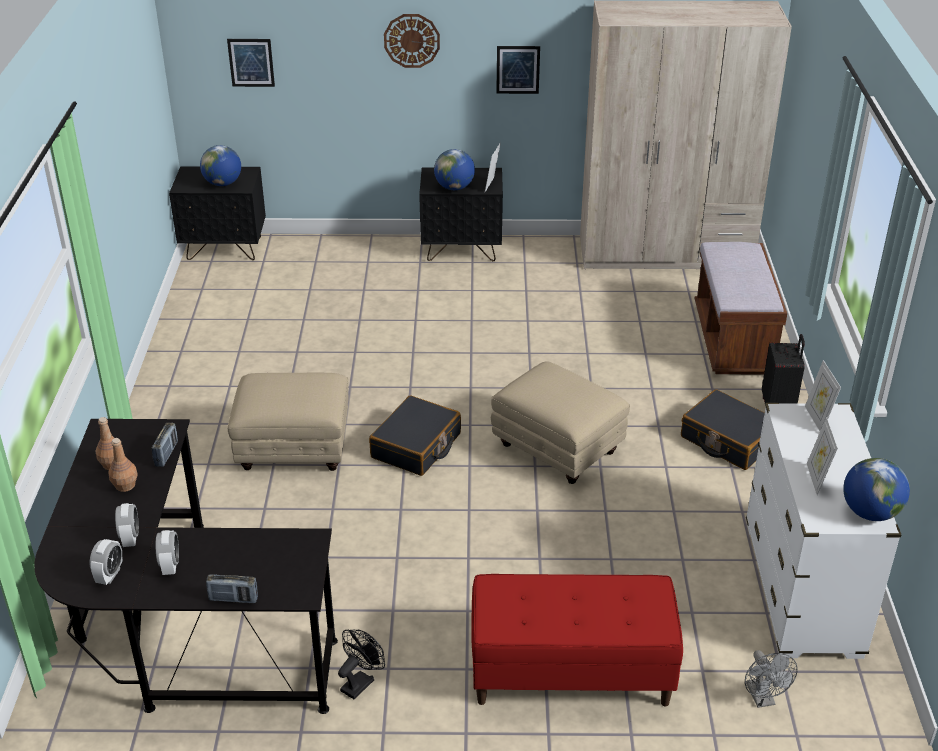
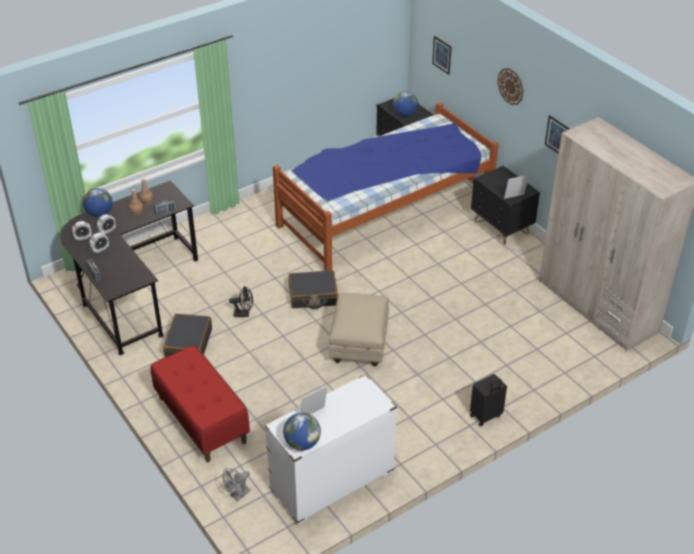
camera: 55 degrees right, 5 degrees up
(295, 449) = (273, 259): beige ottoman -> none
(325, 317) = (384, 213): none -> bed
(360, 682) = (144, 356): black fan -> black fan (244, 314)
(454, 188) = (495, 186): globe -> globe (100, 214)
(728, 440) = (432, 406): black suitcase -> black suitcase (188, 344)
(733, 341) = (533, 372): brown bench -> none
(817, 419) = (368, 398): picture frame -> none

